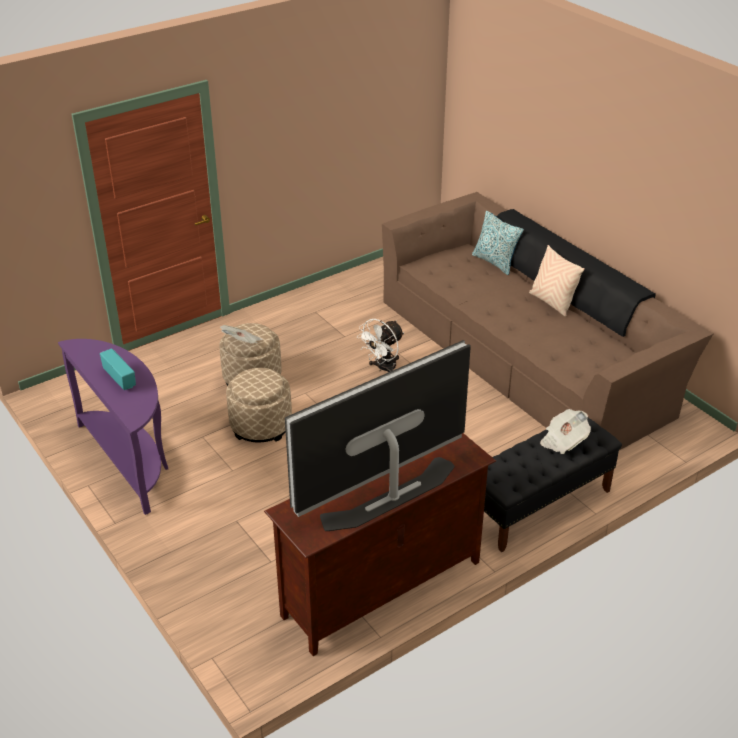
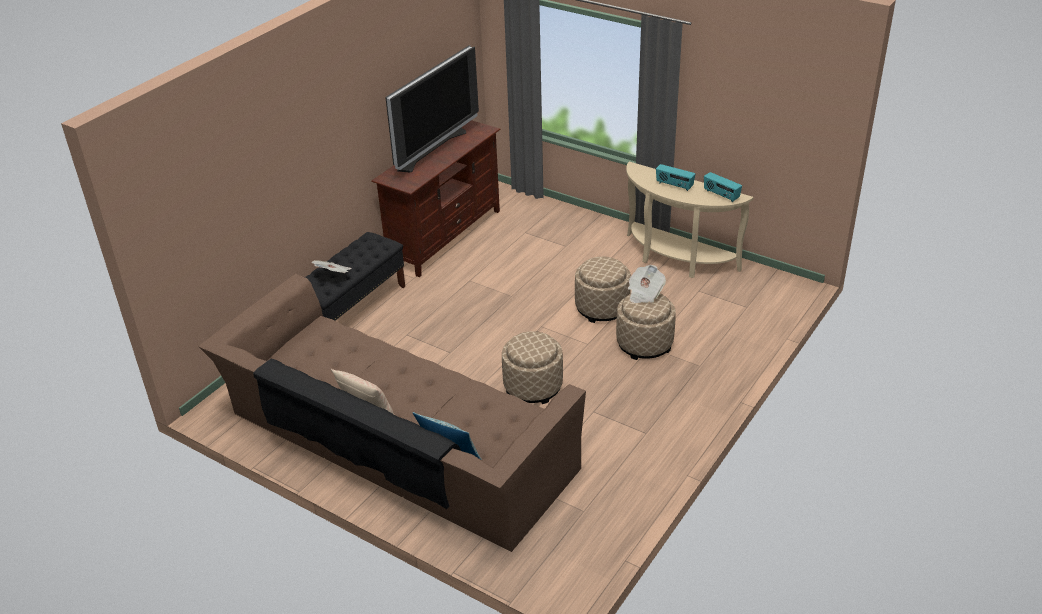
camera: 160 degrees right, 0 degrees up
(87, 352) = (721, 195): none -> radio
(130, 460) = (676, 260): purple console table -> beige console table
(383, 368) = (533, 386): white fan -> beige ottoman

